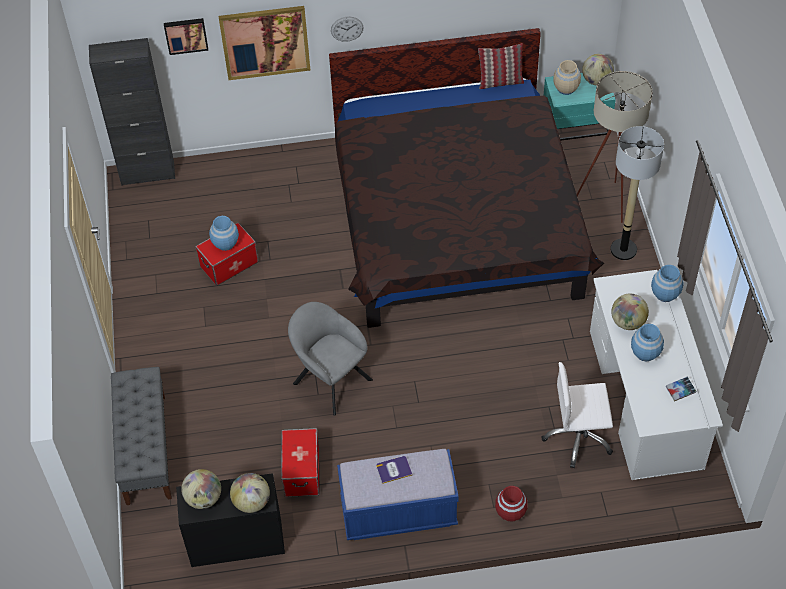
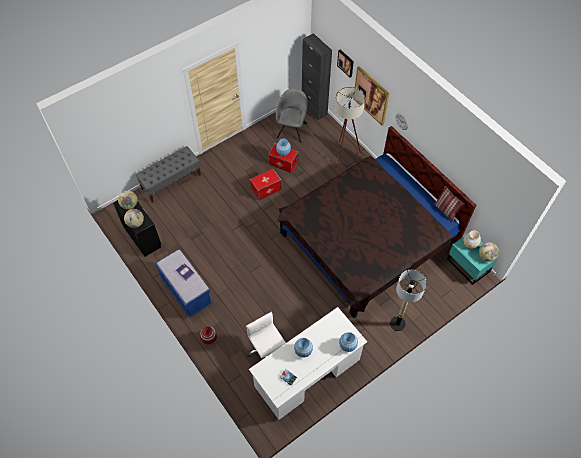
camera: 60 degrees right, 5 degrees up
(301, 471) = (189, 243): storage box -> storage box (266, 189)
(329, 379) = (243, 231): grey armchair -> grey armchair (292, 129)
(607, 206) = (421, 304): beige floor lamp -> beige floor lamp (344, 156)
(627, 322) = (318, 334): globe -> none

